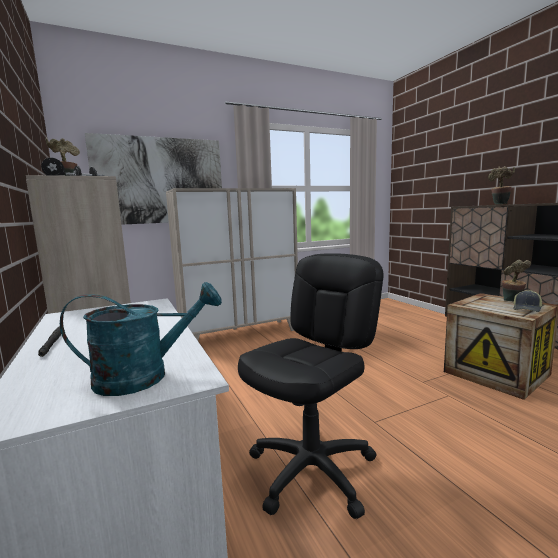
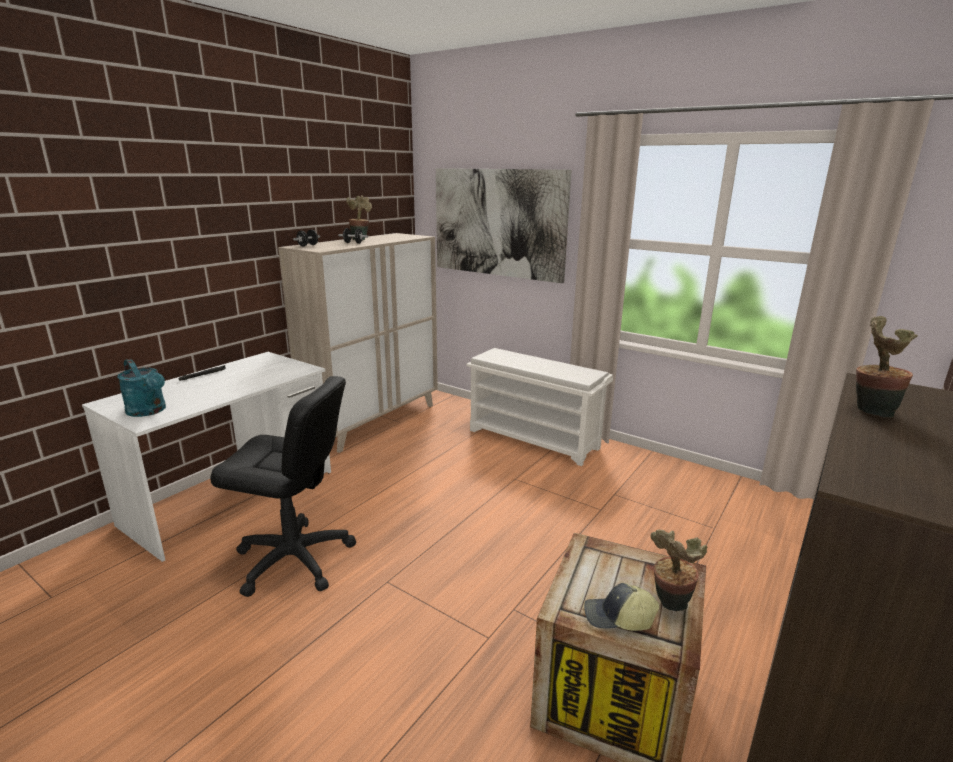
camera: 60 degrees right, 10 degrees up
(240, 334) = (535, 439): beige cabinet -> white shoe rack

